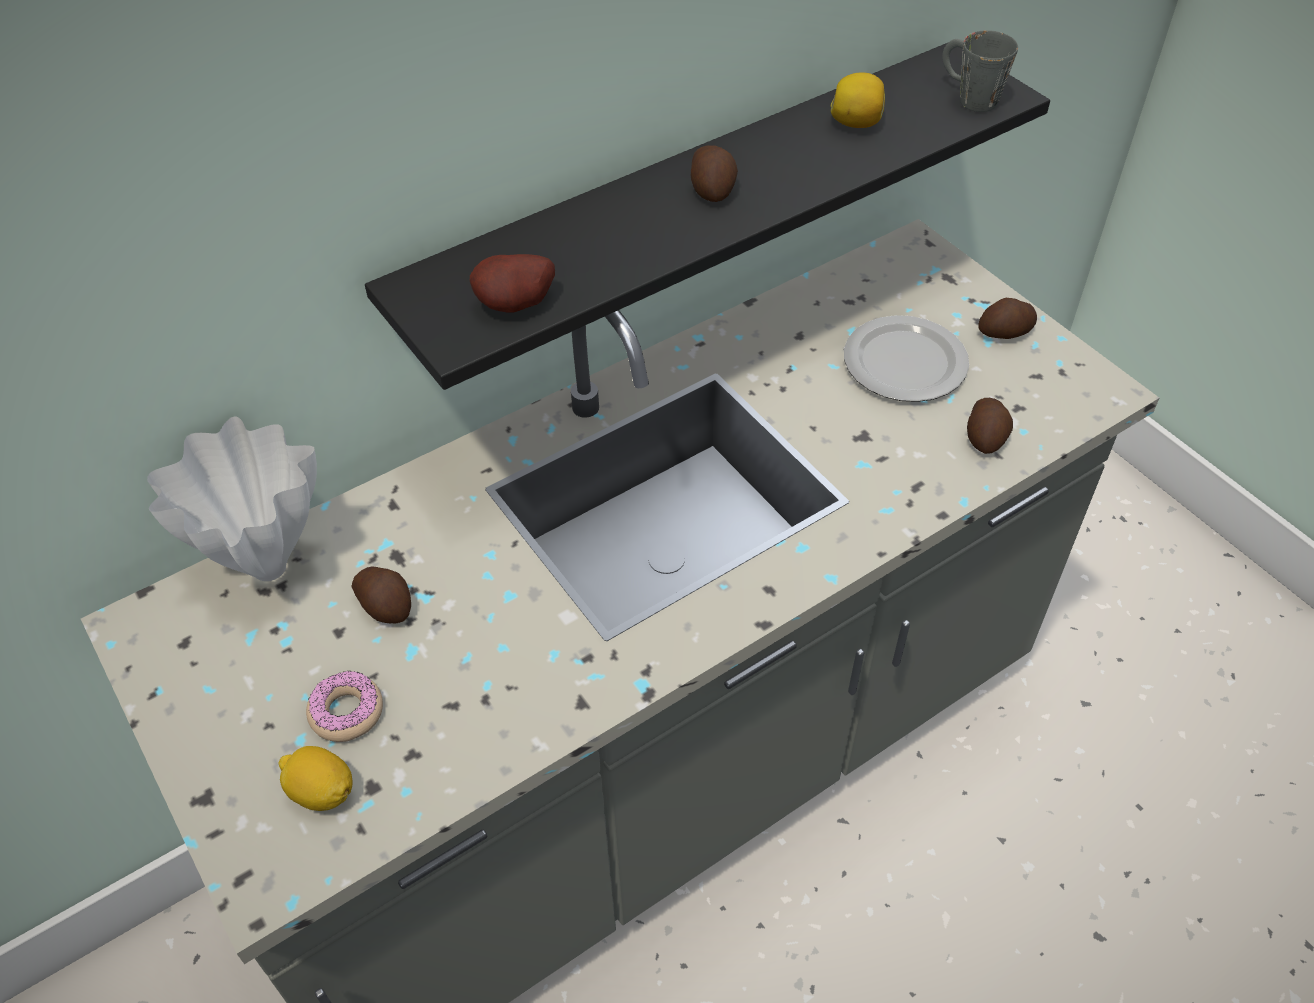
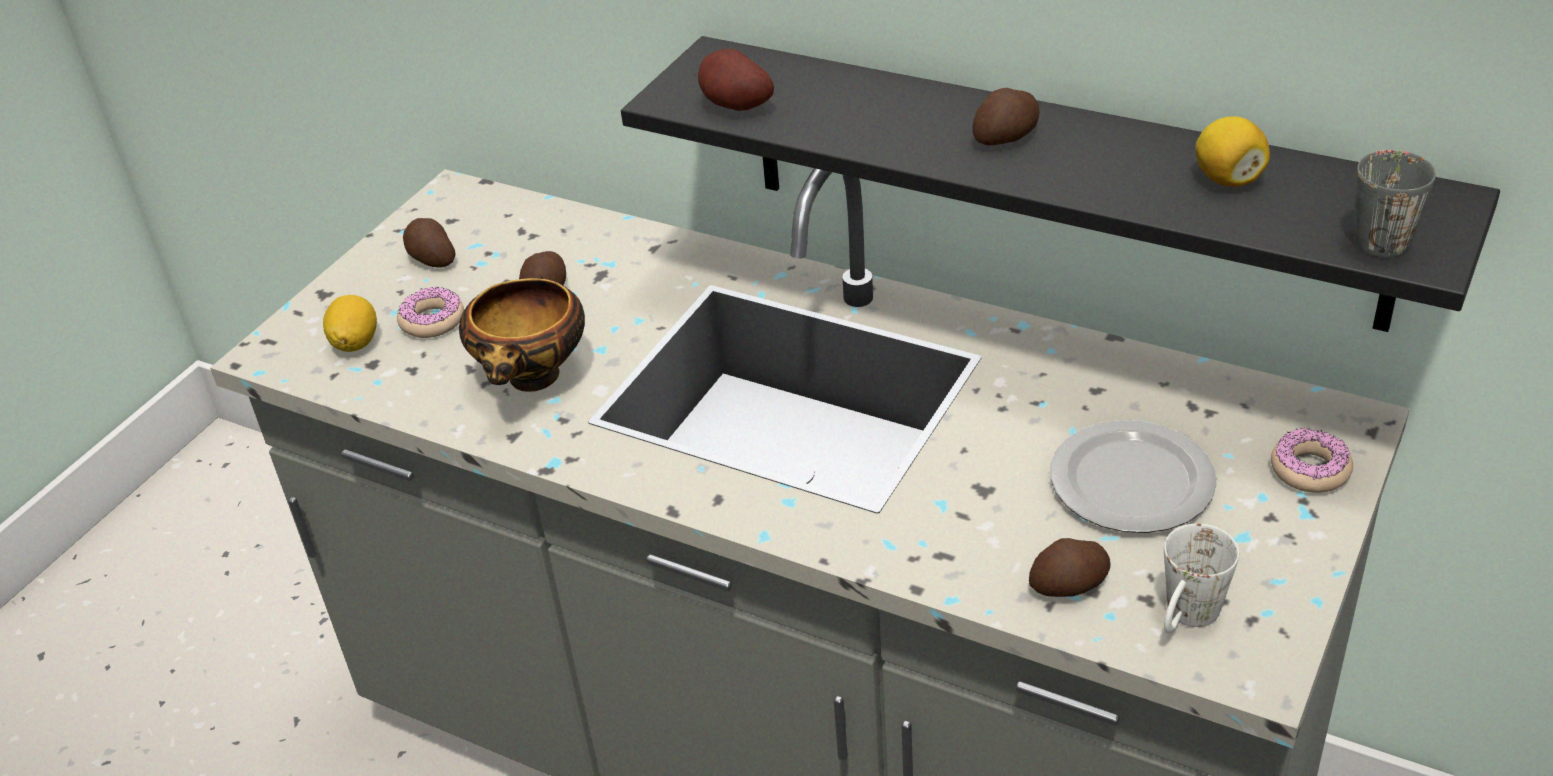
camera: 65 degrees right, 10 degrees down
(269, 565) = (547, 220): white vase -> none
(513, 660) = (534, 380): none -> bowl
(946, 283) = (1310, 470): none -> donut
(1006, 333) = (1272, 548): potato -> potato (431, 259)
(1047, 399) = (1186, 620): none -> white mug

